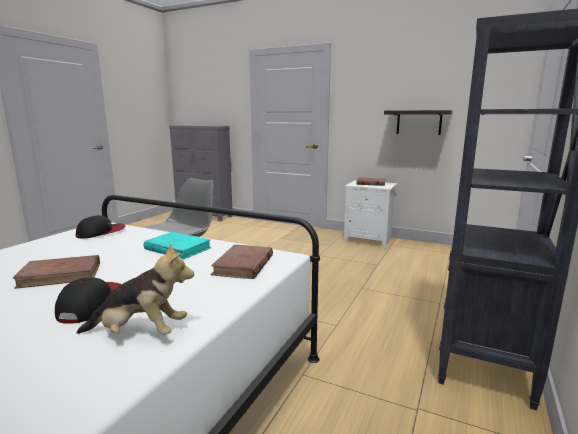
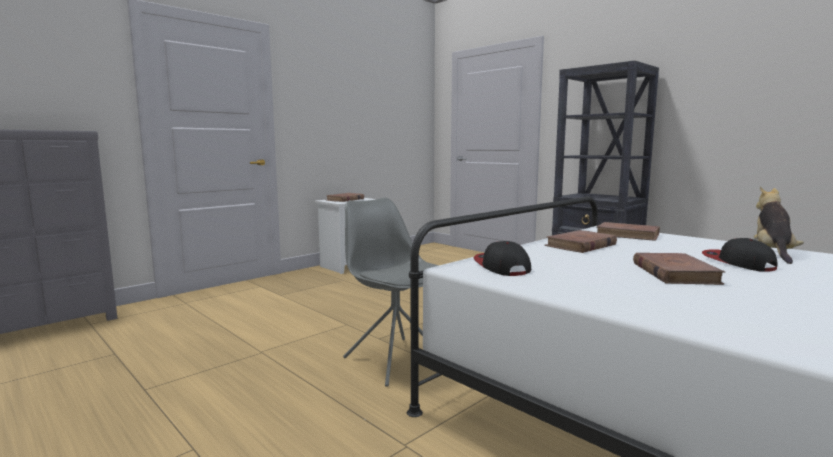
camera: 70 degrees left, 5 degrees down
(91, 304) = (737, 263): cap -> cap turned 45 degrees clockwise
(177, 248) = (580, 245): turquoise book -> brown book
(419, 122) = (365, 131): shelf -> none

